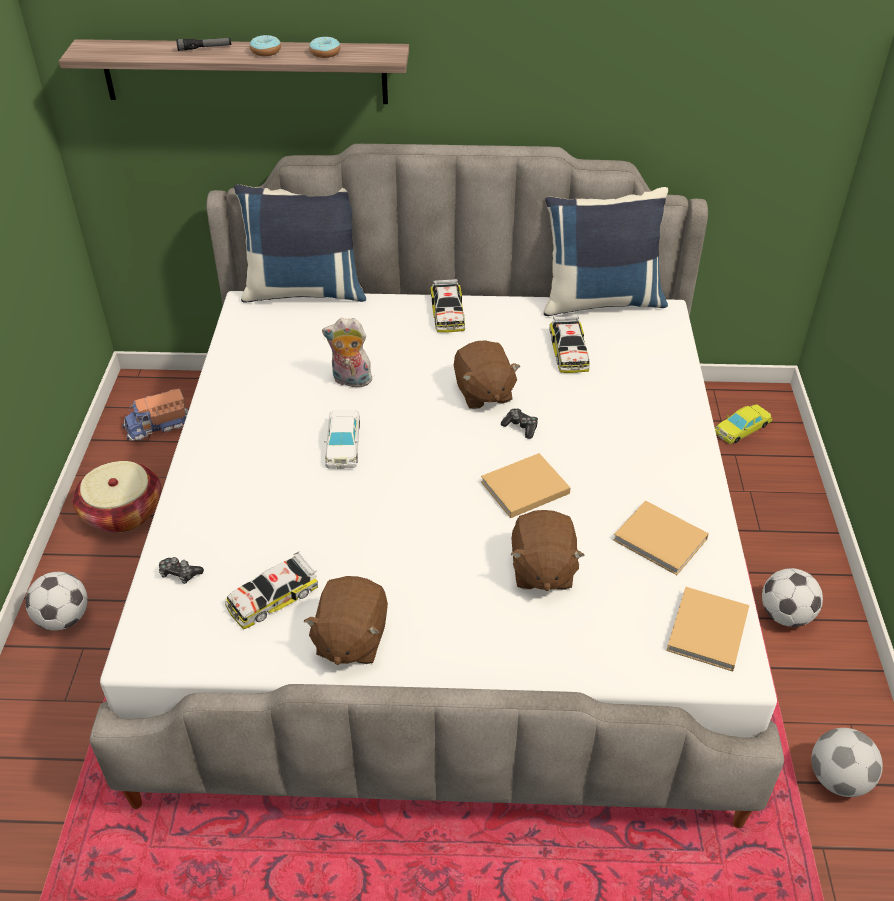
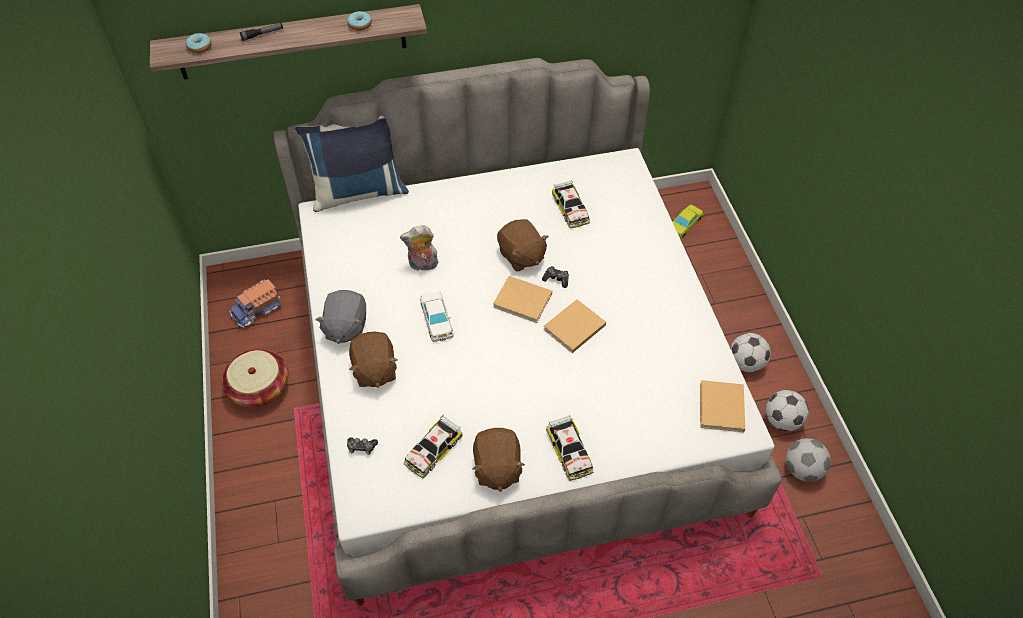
camera: 15 degrees left, 10 degrees up
(64, 618) = (250, 481): football -> football (782, 420)
(223, 431) = (345, 327): none -> grey plush toy
(266, 52) = (313, 30): donut -> donut (199, 47)
(448, 313) = (473, 192): toy car -> toy car (569, 451)
(542, 570) = (605, 387): brown plush toy -> brown plush toy (374, 370)
(601, 300) = (580, 159): blue pillow -> none
(662, 541) = (676, 348): beige book -> beige book (524, 301)

